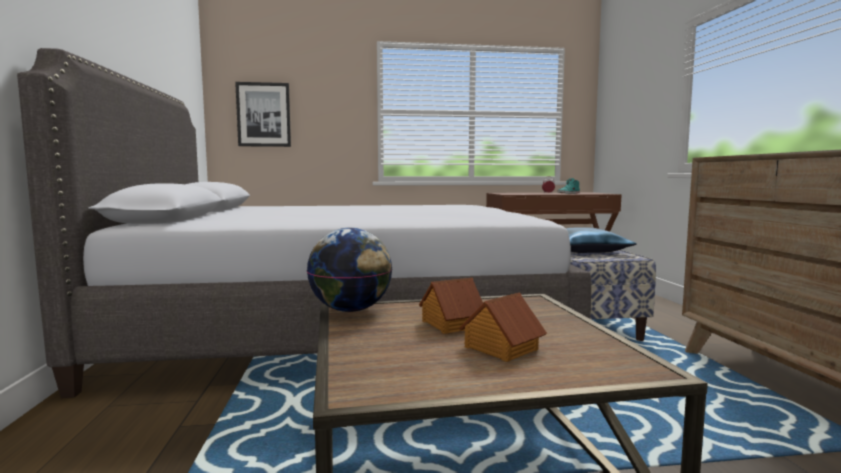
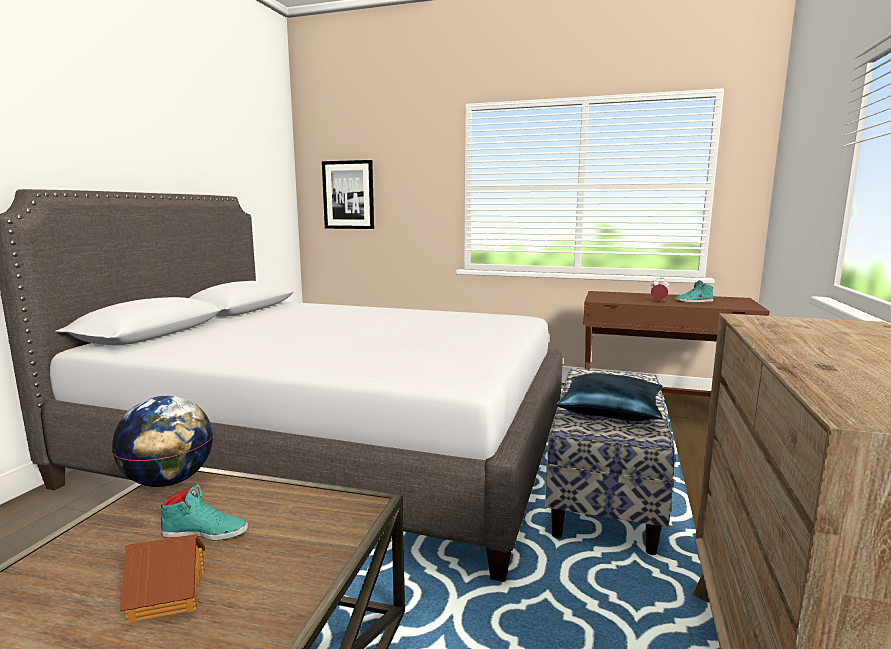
camera: 25 degrees right, 5 degrees up
(450, 324) = (205, 532): toy house -> turquoise shoe

